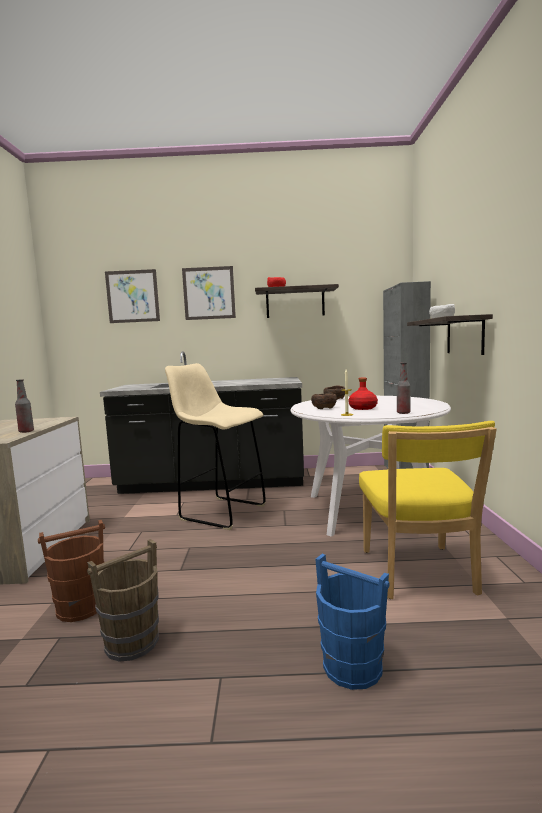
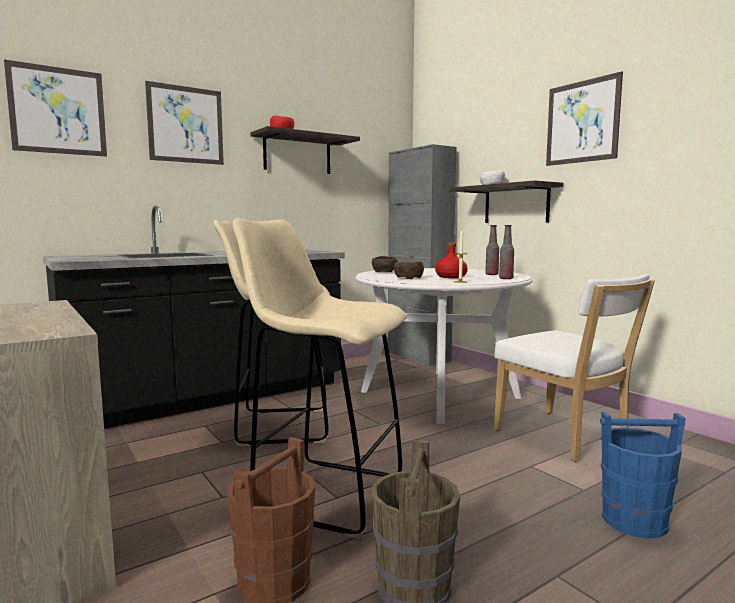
camera: 35 degrees left, 0 degrees up
(26, 431) = (58, 320): bottle -> bottle (491, 274)
(177, 565) = (325, 494): none -> beige stool
(419, 575) = (565, 437): yellow chair -> white chair
(504, 249) = (582, 122): none -> picture

